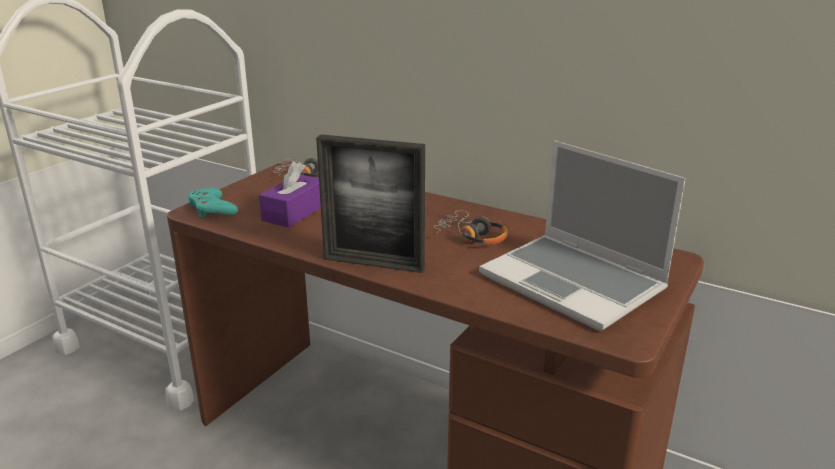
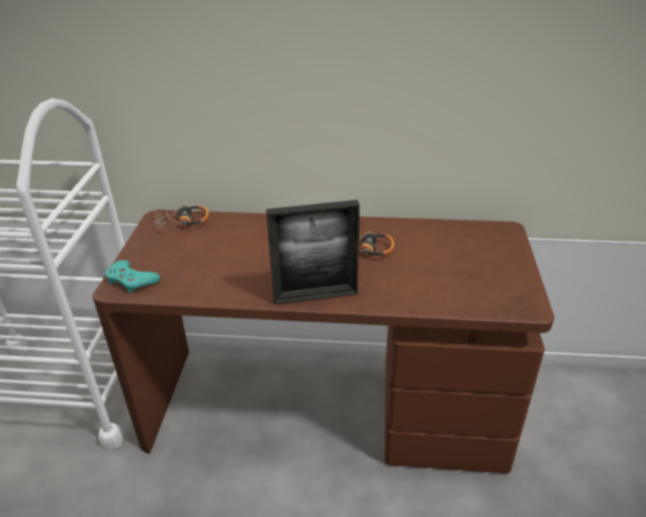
camera: 25 degrees left, 10 degrees up
(294, 212) = (208, 264): purple tissue box -> none
(575, 283) = (464, 270): laptop -> none

